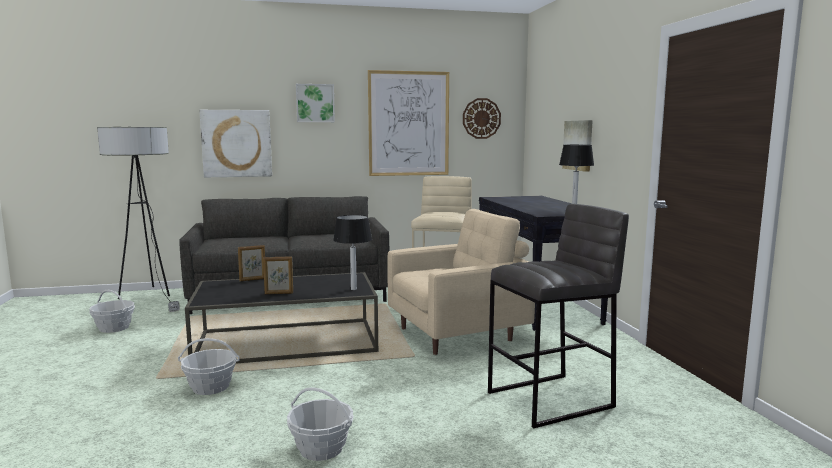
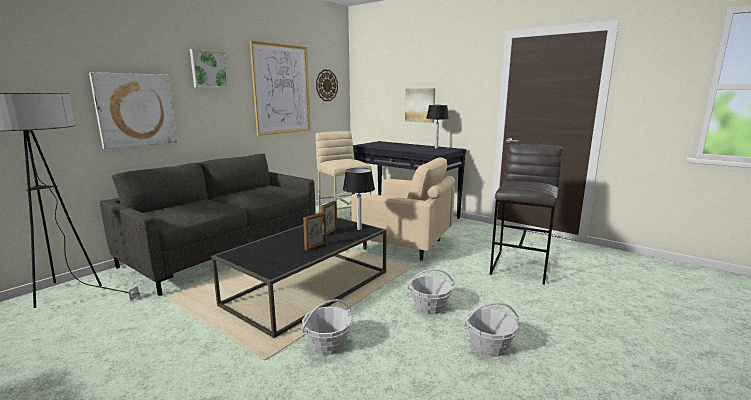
camera: 40 degrees left, 5 degrees up
(114, 328) = (96, 337): basket -> basket (430, 307)
(253, 279) = (260, 242): picture frame -> picture frame (330, 232)
(458, 334) = (404, 245): beige armchair -> beige armchair turned 90 degrees clockwise

